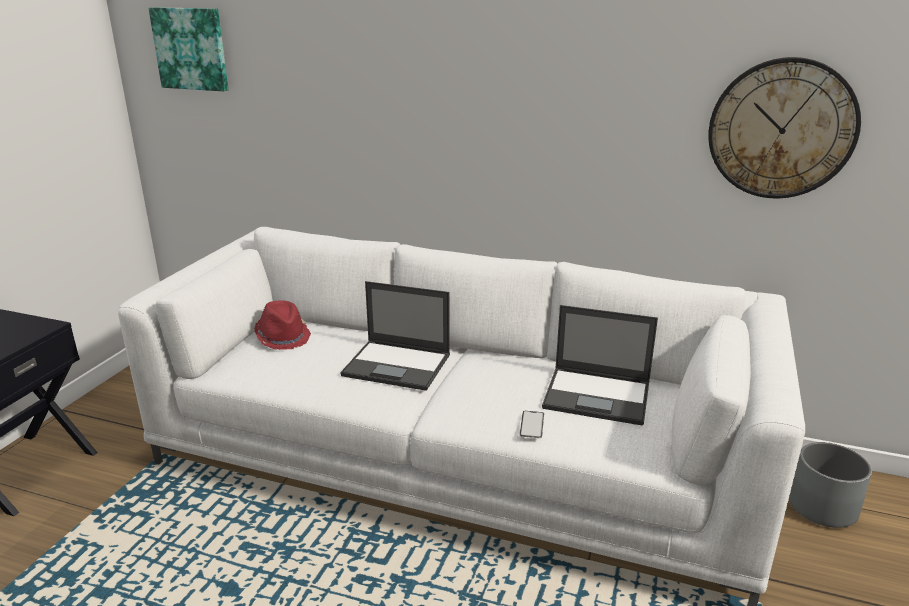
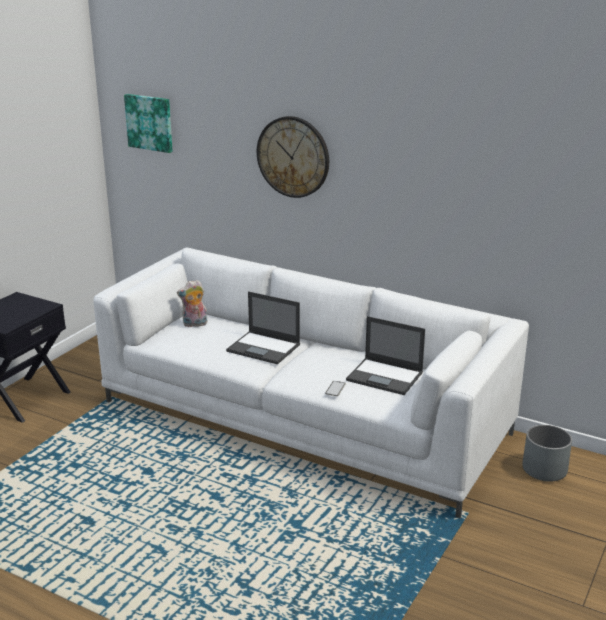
camera: 10 degrees right, 0 degrees up
(283, 337) = (194, 324): red hat -> plush toy
(781, 129) = (521, 210): wall clock -> wall clock (293, 157)

